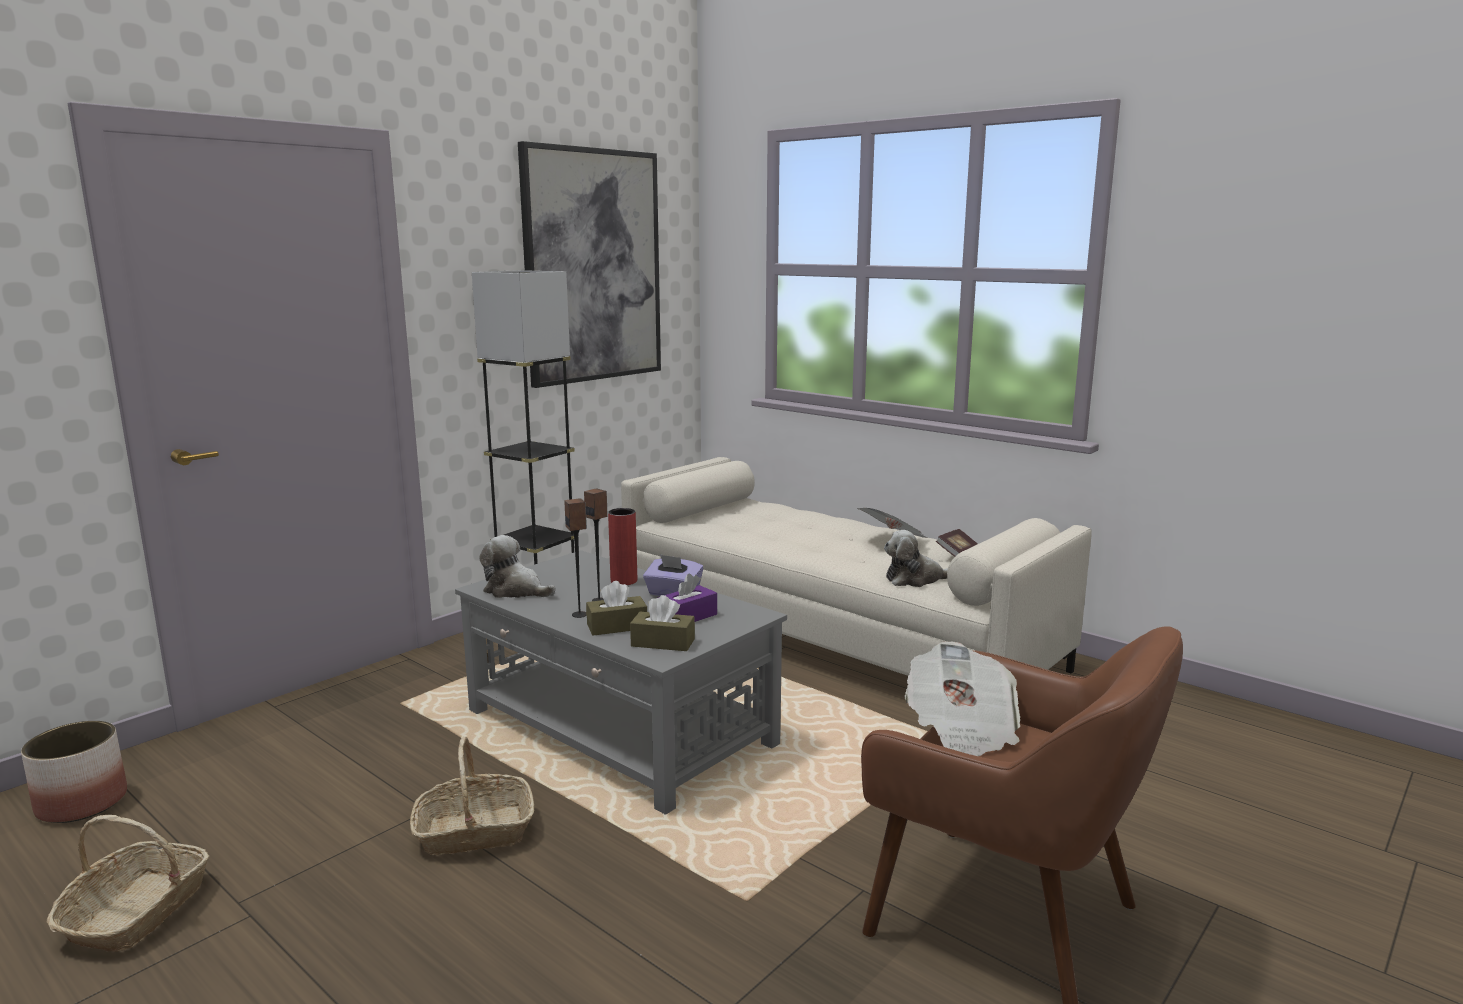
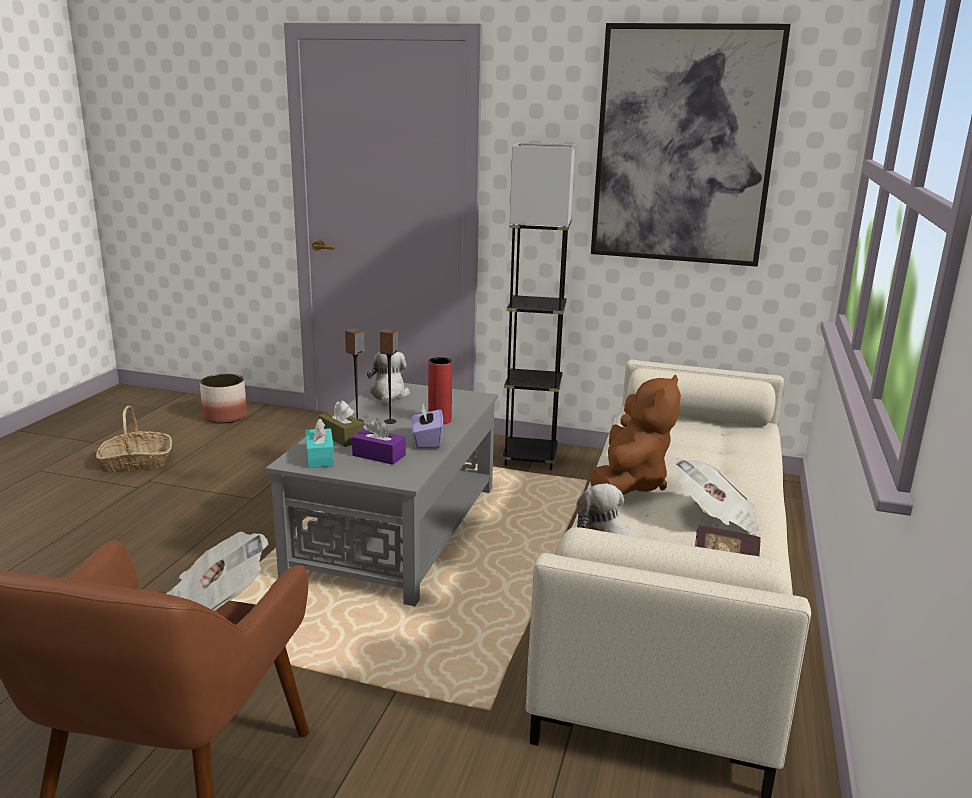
camera: 65 degrees right, 5 degrees up
(474, 832) = (233, 519): basket -> none
(663, 642) = (320, 457): brown tissue box -> turquoise tissue box
(813, 552) = (629, 483): none -> brown plush toy

